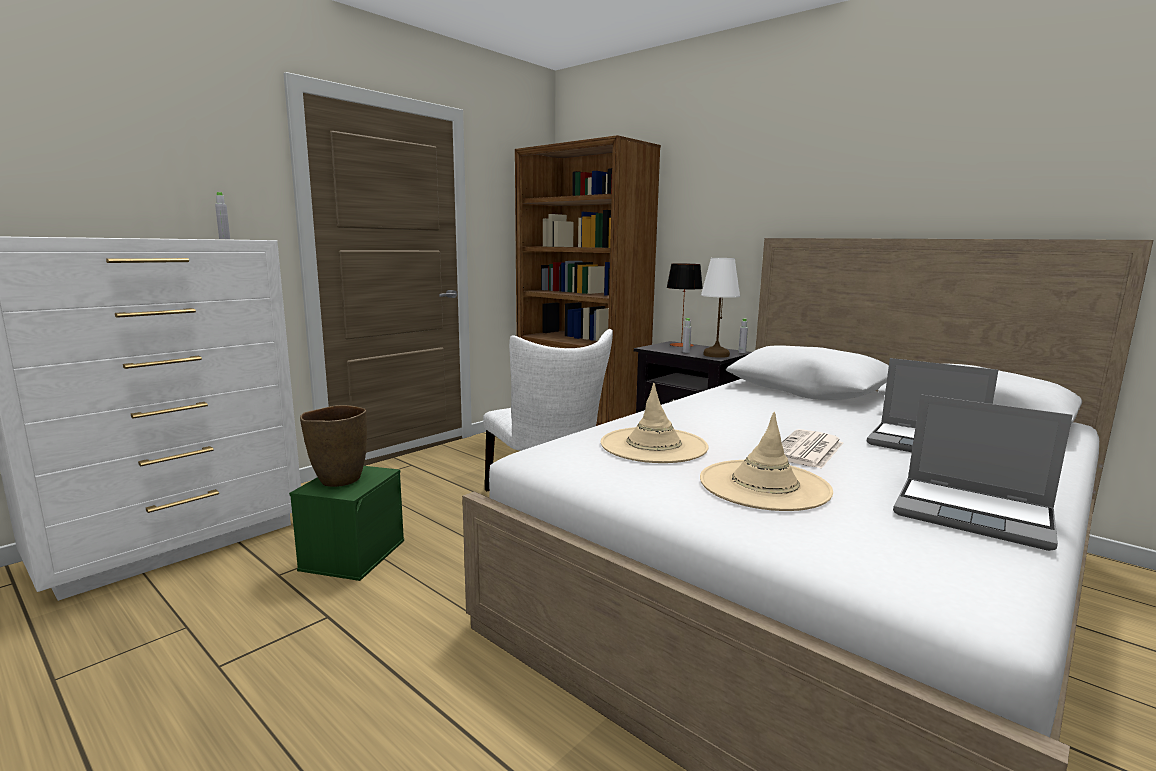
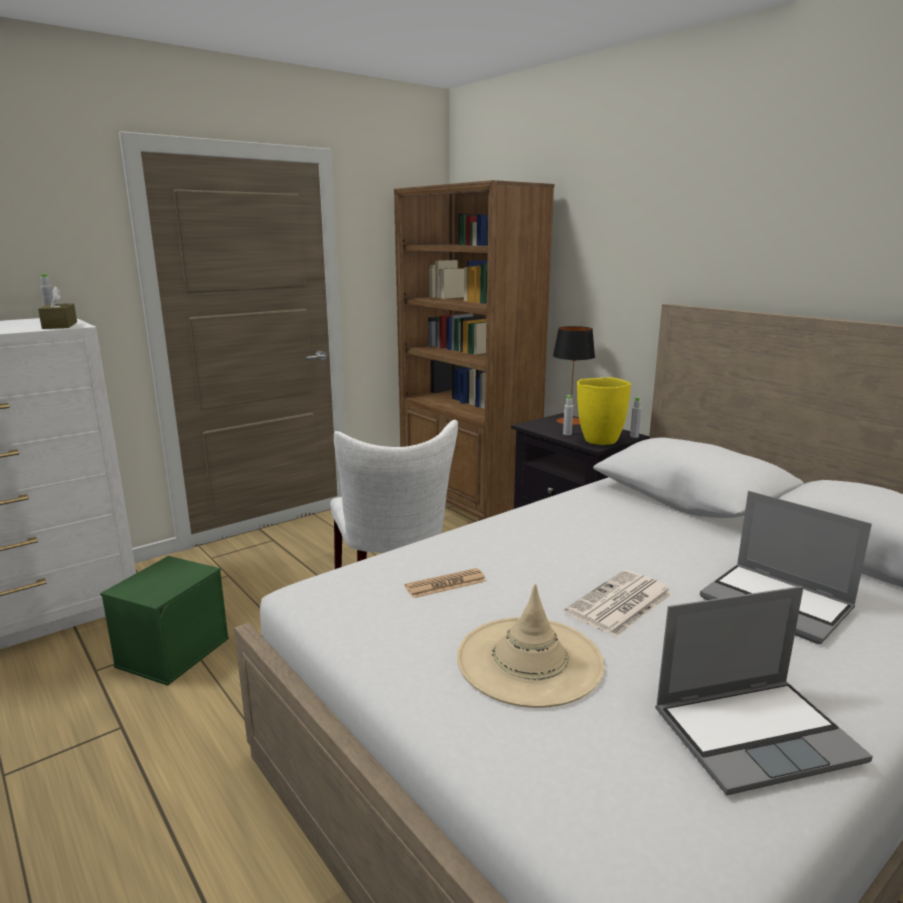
camera: 10 degrees right, 5 degrees up
(239, 239) = (60, 325): none -> brown tissue box
(339, 480) = (154, 579): brown vase -> none
(654, 446) = (445, 584): beige hat -> newspaper
(716, 355) = (599, 440): white table lamp -> yellow vase
(975, 514) = (756, 734): laptop -> laptop turned 60 degrees counterclockwise

